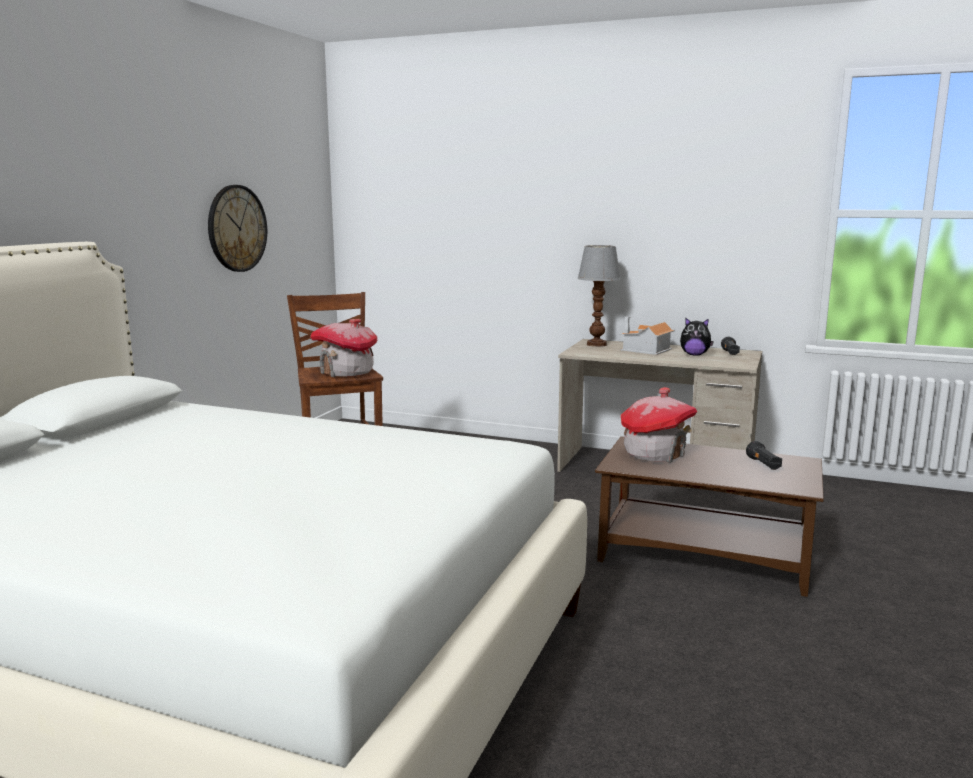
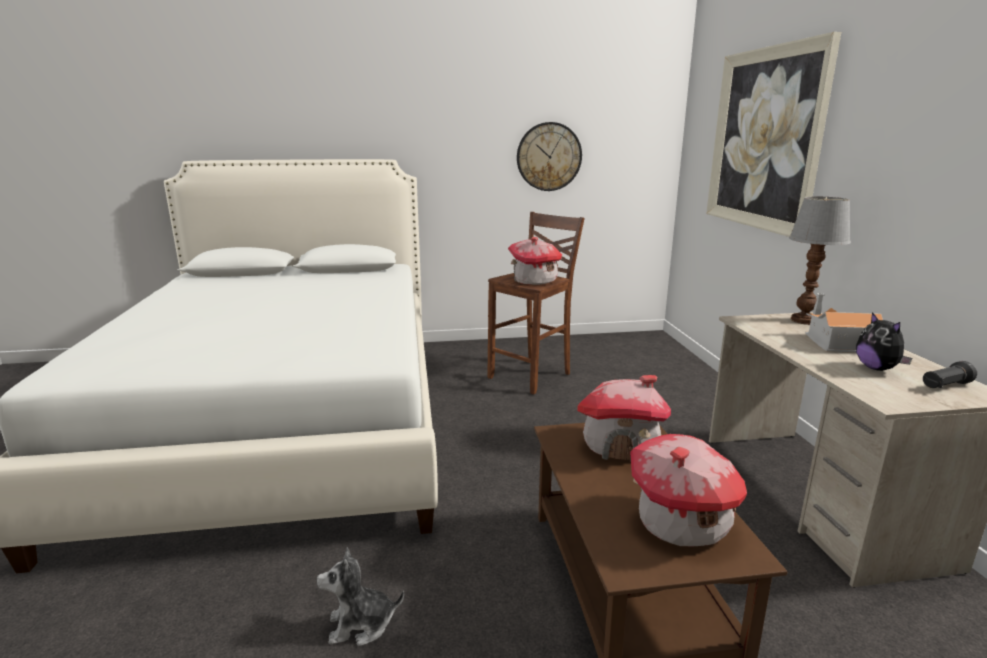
camera: 60 degrees right, 5 degrees up
(477, 202) = (765, 139): none -> picture
(680, 672) = (361, 625): none -> plush toy
(763, 465) = (682, 522): black flashlight -> toy house

